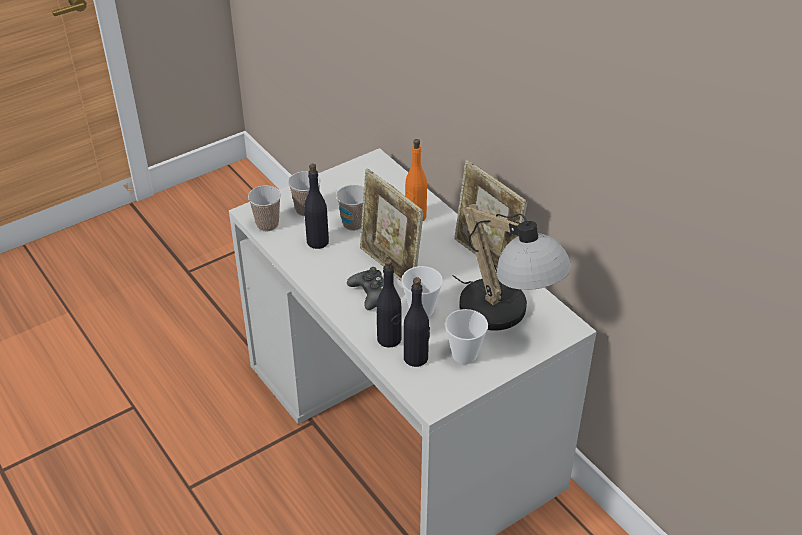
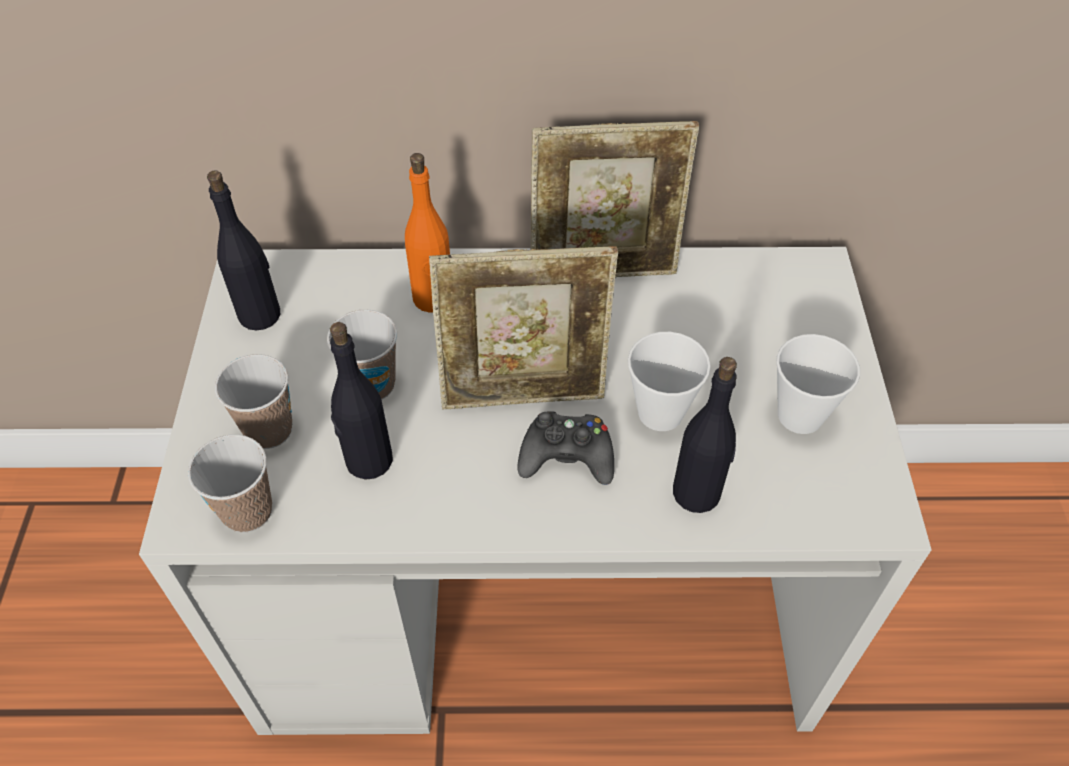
camera: 55 degrees left, 10 degrees up
(416, 358) = (766, 481): black bottle -> black bottle (260, 315)
(506, 317) = (751, 321): table lamp -> none

